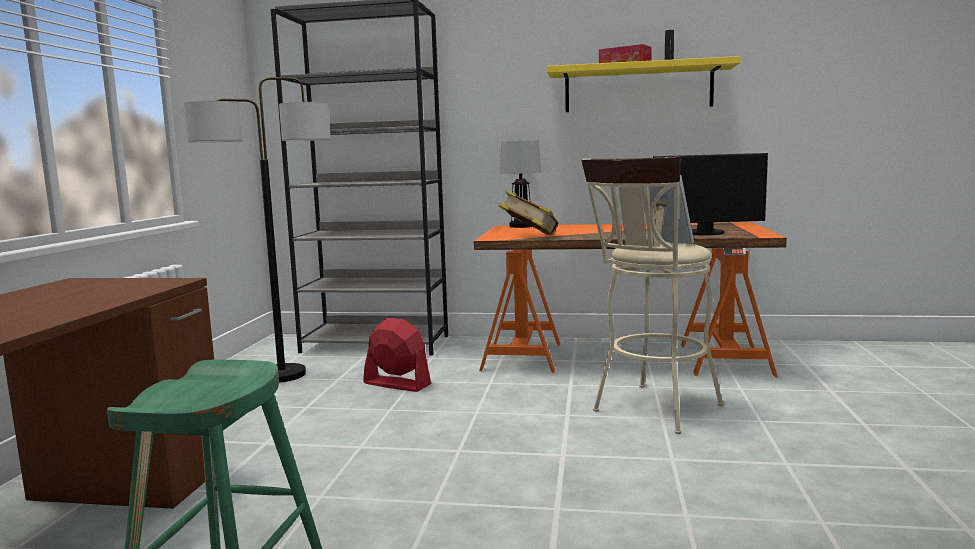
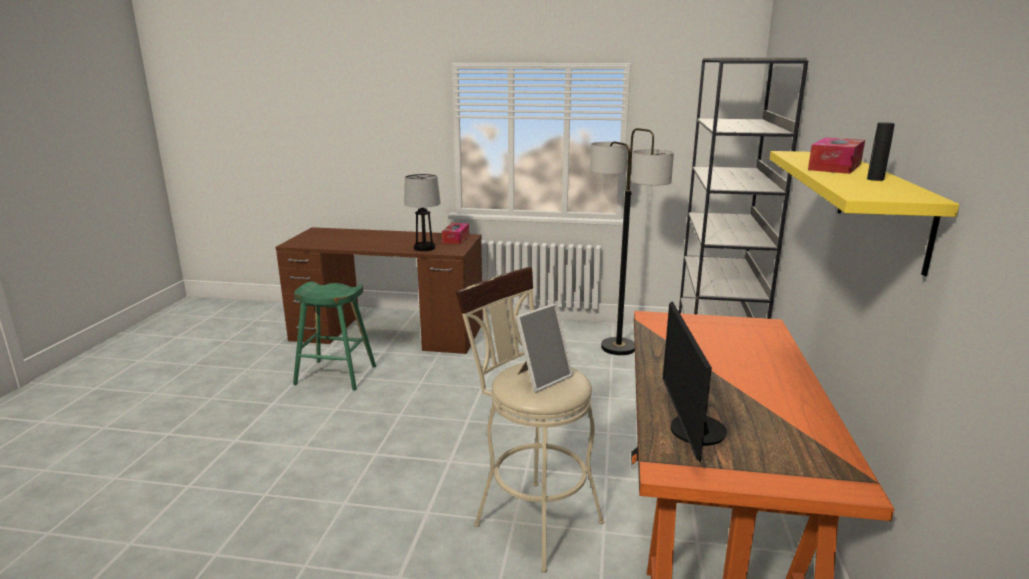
camera: 90 degrees right, 10 degrees up
(76, 285) = (456, 238): none -> tissue box
(396, 384) = (601, 391): red fan -> none
(522, 226) = (771, 331): table lamp -> table lamp (424, 248)
(529, 236) = (661, 332): book -> none

